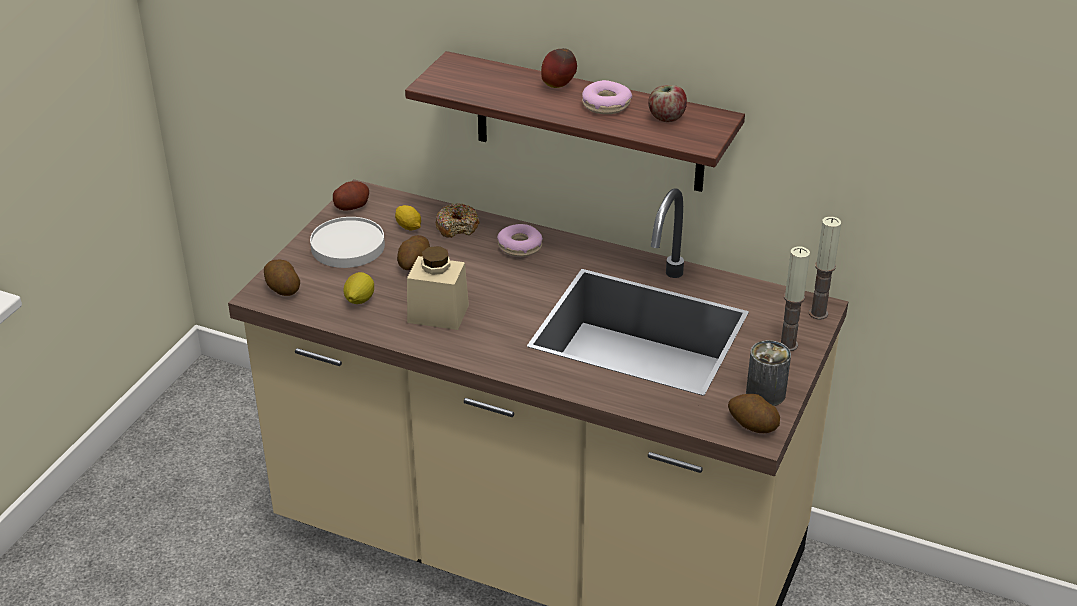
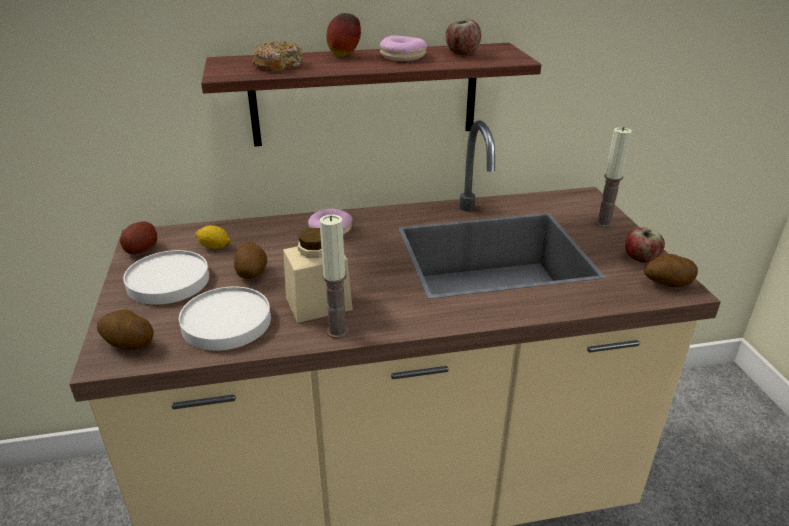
camera: 35 degrees left, 5 degrees down
(359, 300) = (227, 322): lemon -> white plate
(457, 227) = (260, 233): donut -> donut (278, 65)
(765, 393) = (640, 259): can -> apple
(818, 313) = (591, 199): candle -> candle (337, 331)

